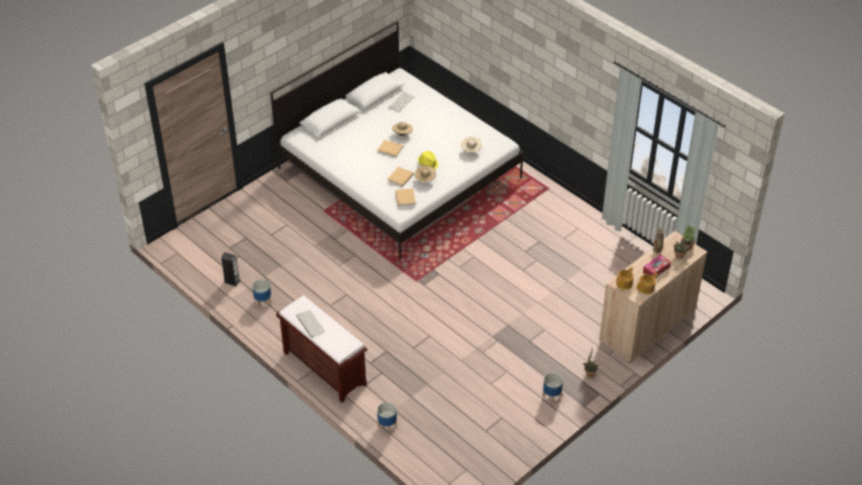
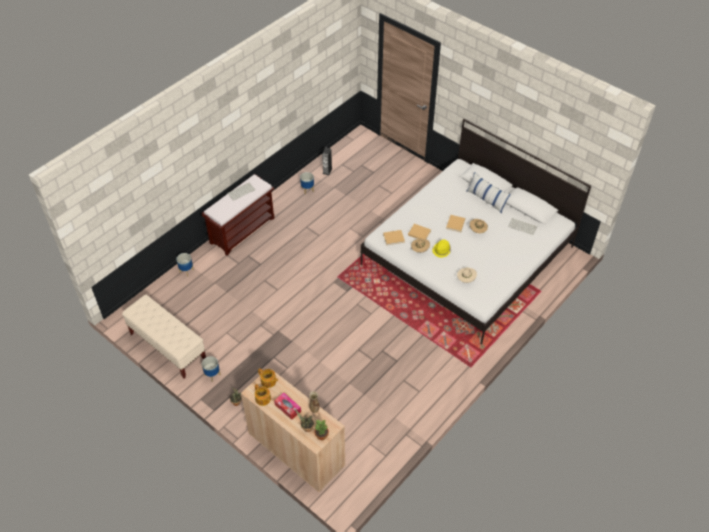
camera: 85 degrees right, 5 degrees up
(356, 122) = (486, 199): none -> pillow
(508, 440) = (167, 346): none -> beige bench

